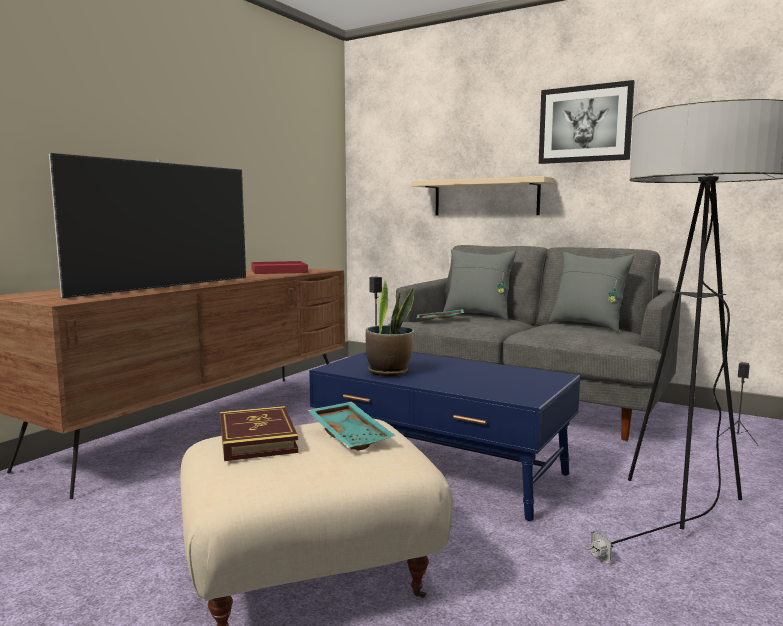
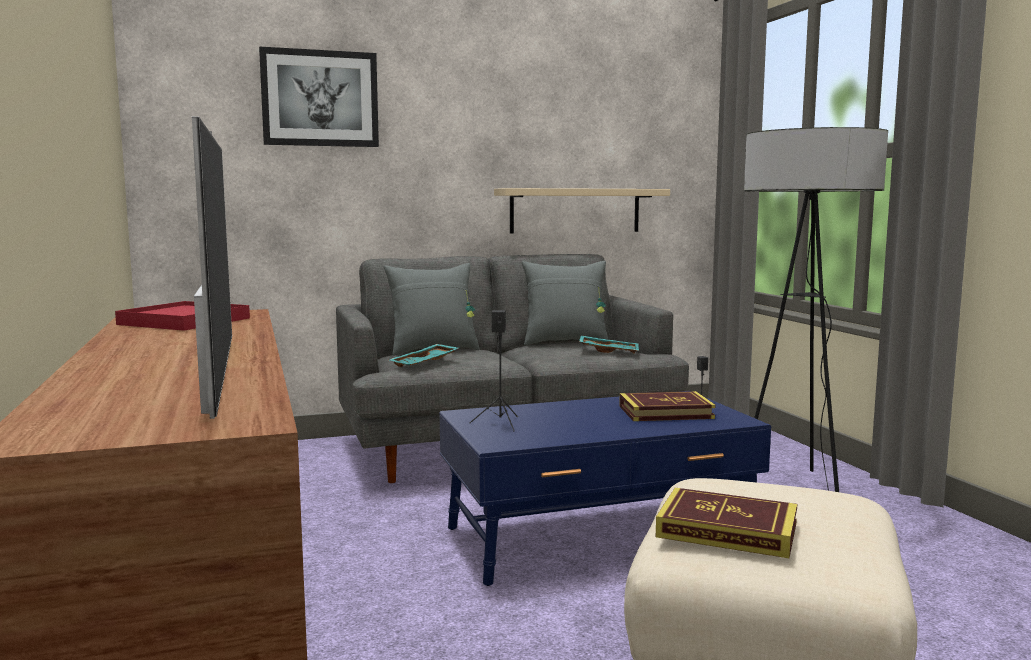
camera: 50 degrees left, 0 degrees up
(351, 435) = (766, 494): turquoise tray -> turquoise tray (609, 351)
(389, 372) = (563, 431): potted plant -> none
(485, 197) = (381, 194): beige shelf -> beige shelf (575, 210)
(495, 380) = (665, 412): none -> book
(585, 124) = (502, 110): picture -> picture (320, 98)

